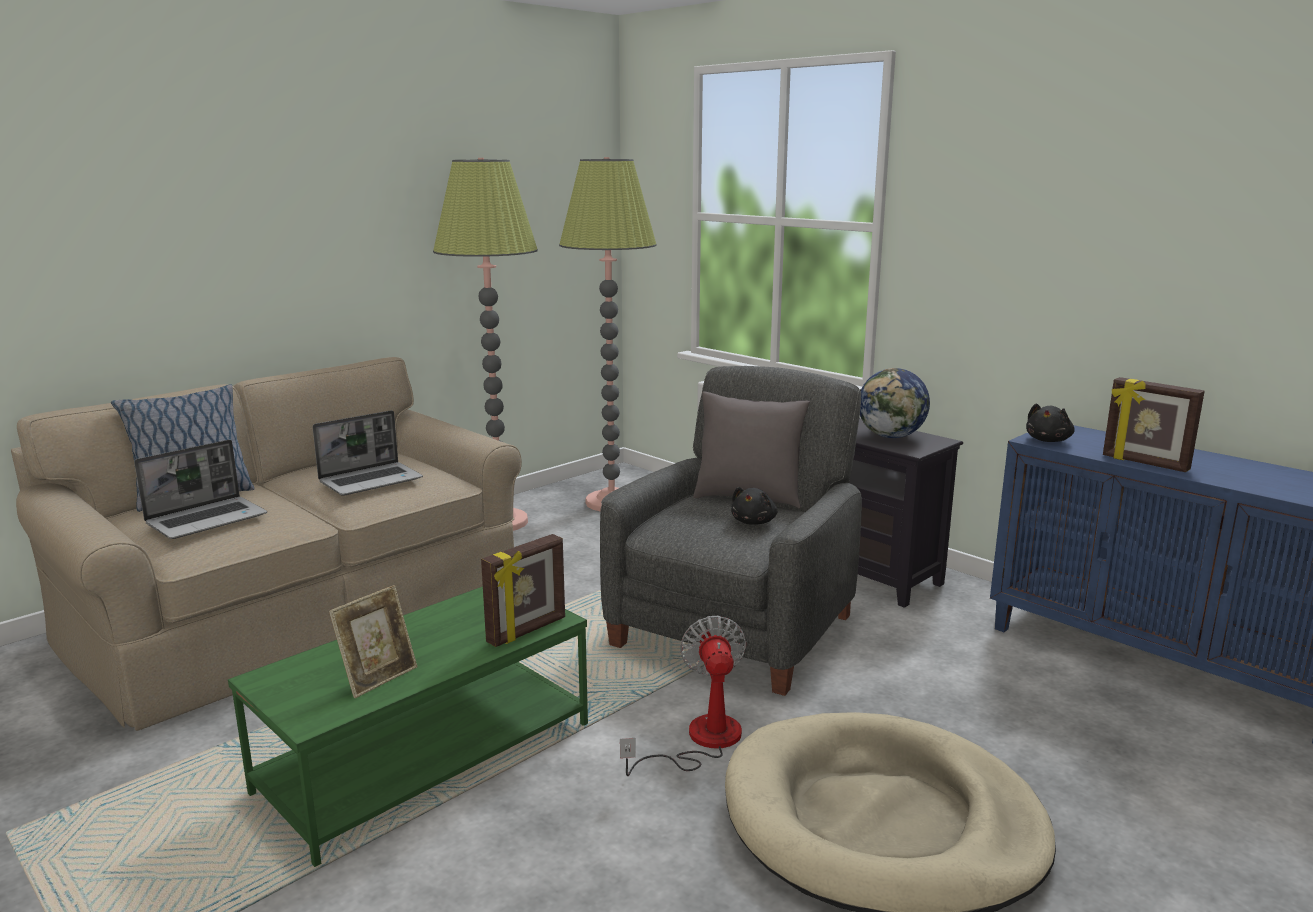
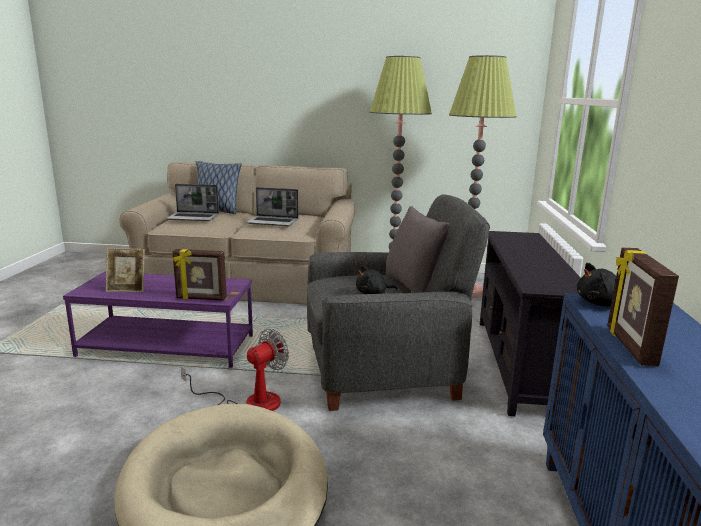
camera: 50 degrees right, 0 degrees up
(428, 756) = (168, 346): green coffee table -> purple coffee table
(891, 436) = (548, 277): globe -> none

